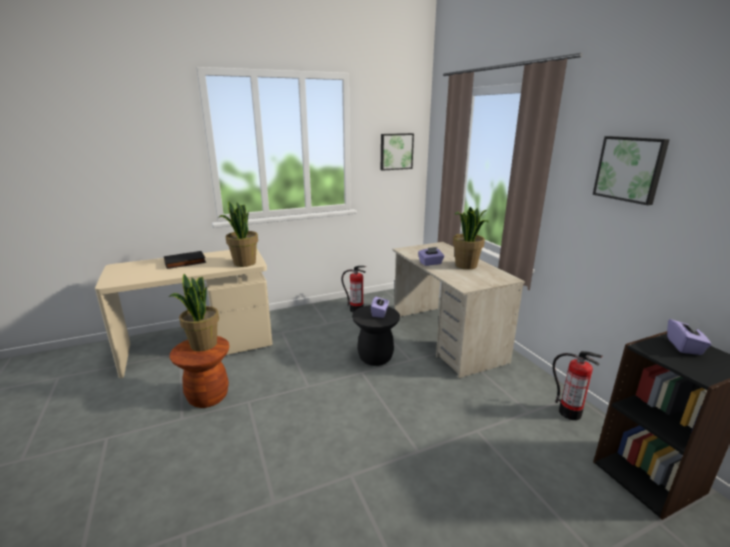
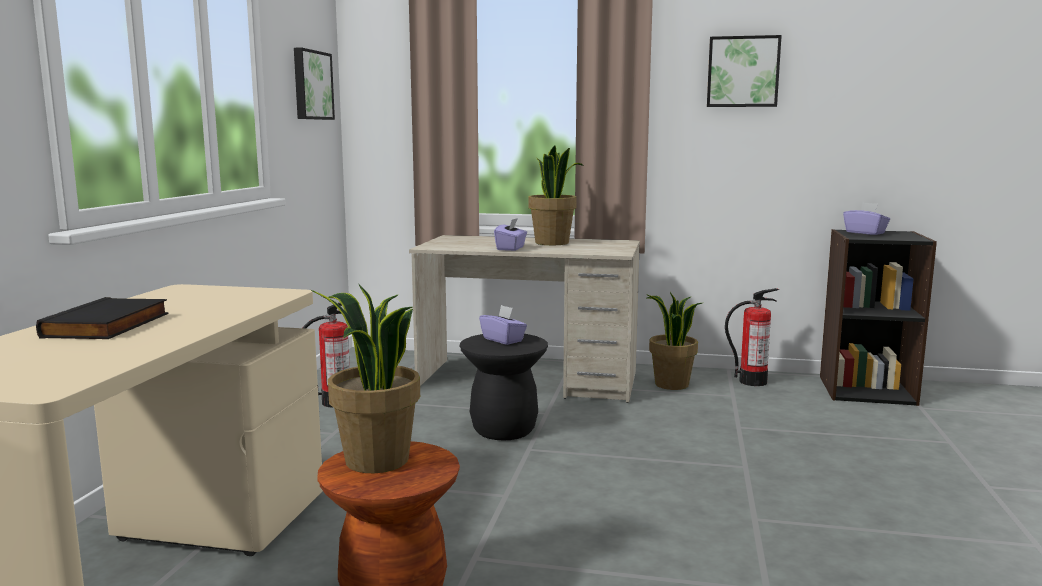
camera: 55 degrees left, 10 degrees down
(244, 263) = (258, 297): potted plant -> potted plant (671, 385)

